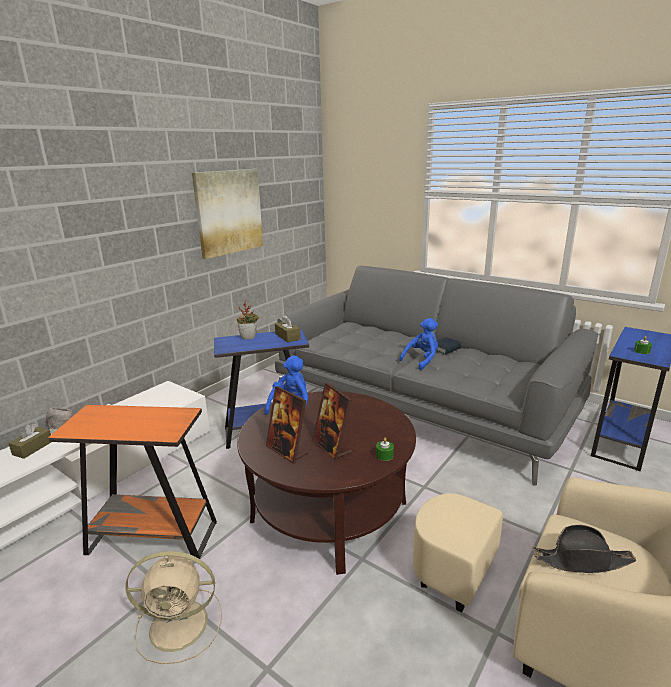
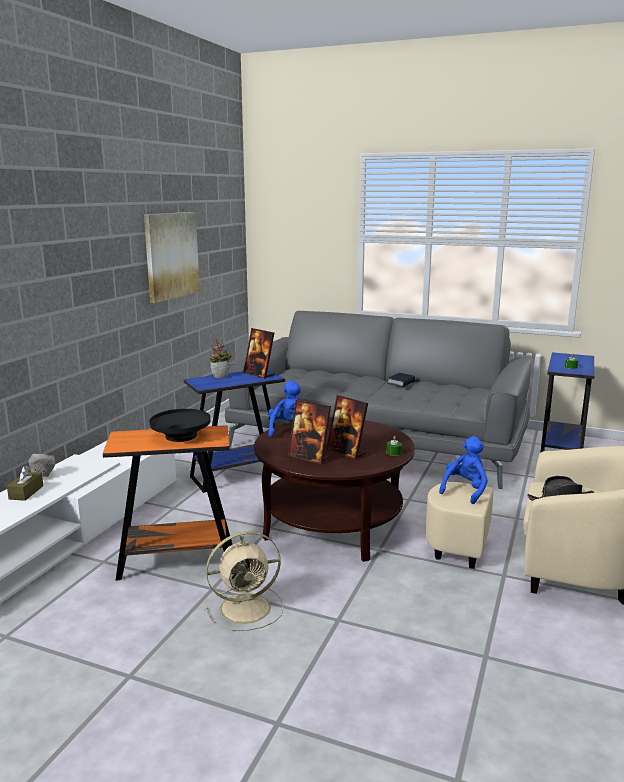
camera: 15 degrees left, 5 degrees down
(141, 420) = (181, 436): none -> black bowl
(287, 337) = (259, 374): brown tissue box -> picture frame
(422, 360) = (384, 392): blue plush toy -> blue plush toy (465, 490)

